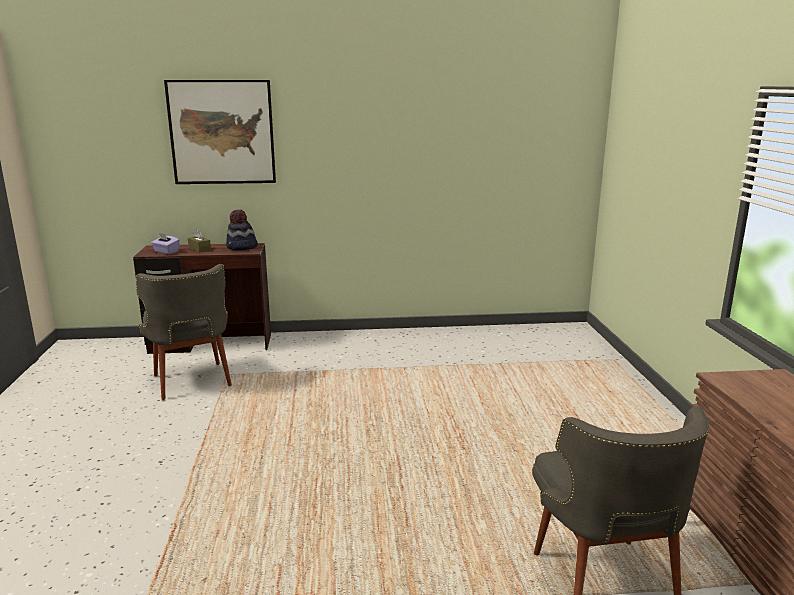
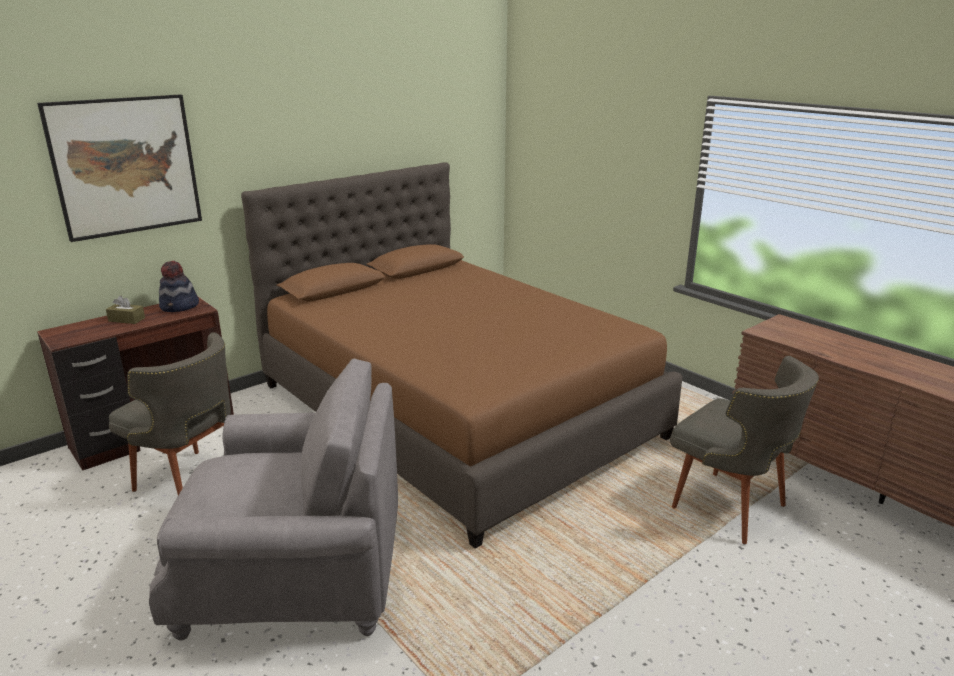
camera: 35 degrees left, 5 degrees up
(166, 252) = (88, 333): purple tissue box -> none
(166, 467) = (292, 576): none -> grey armchair
(433, 393) = (455, 410): none -> brown bed

